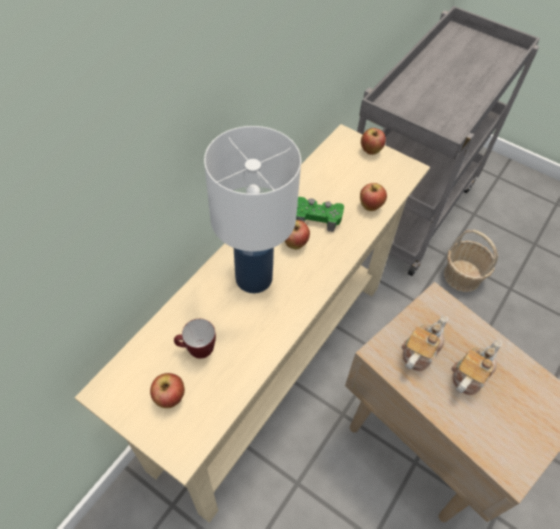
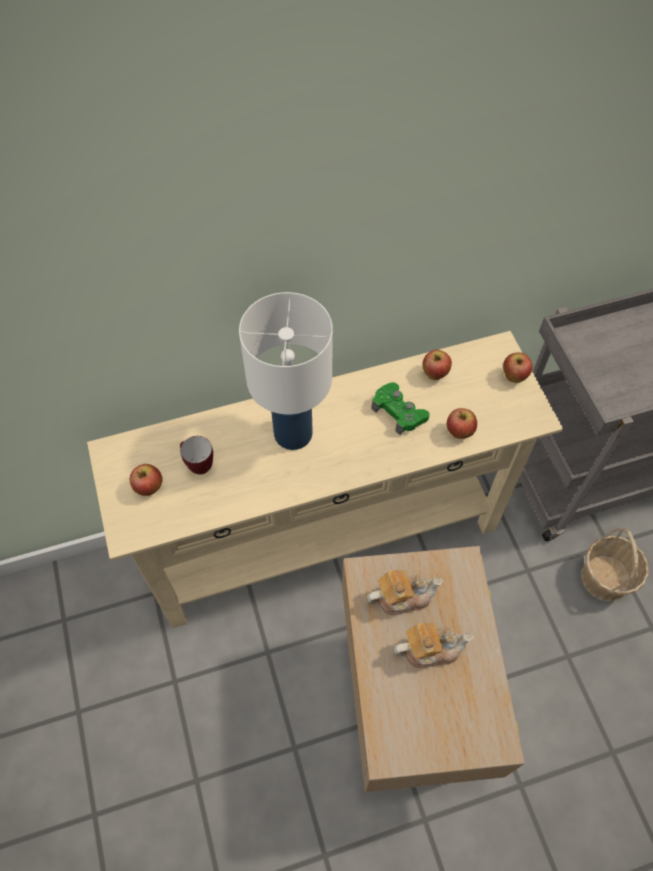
camera: 40 degrees right, 5 degrees up
(295, 244) = (355, 425): apple -> apple (434, 374)

